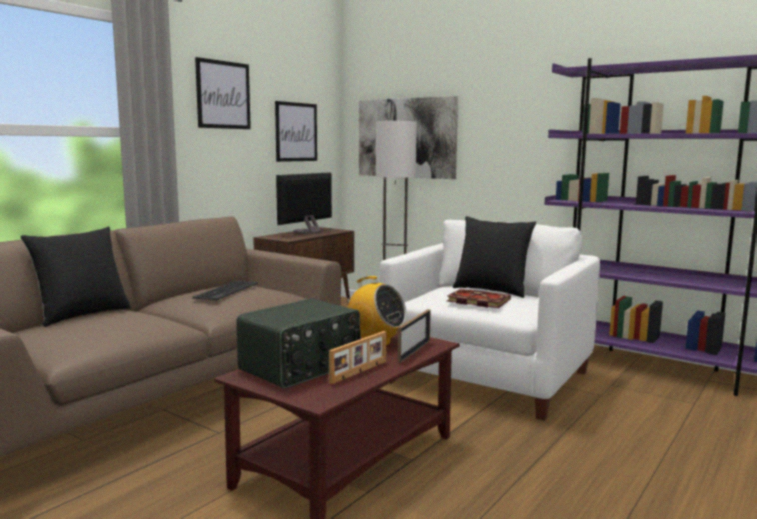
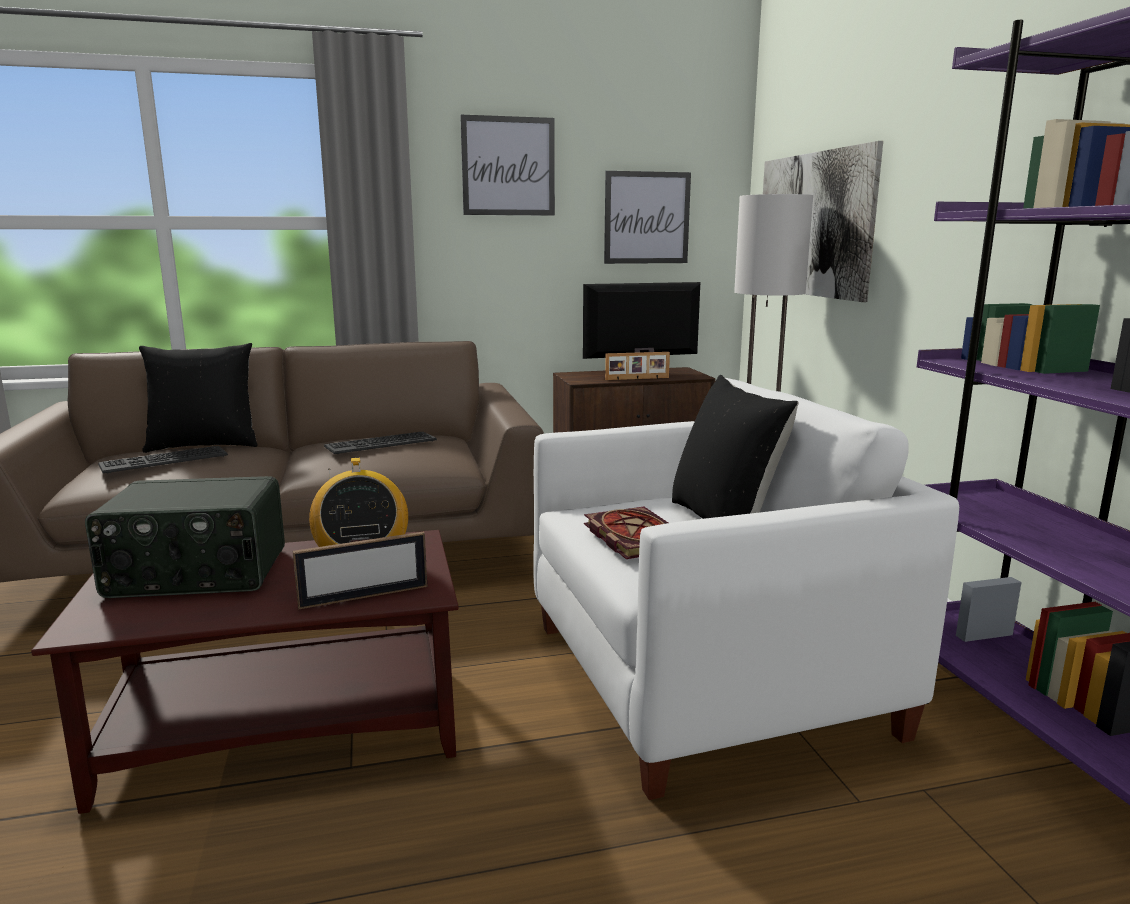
camera: 40 degrees right, 5 degrees up
(95, 325) = (164, 460): none -> keyboard
(360, 372) = (223, 605): picture frame -> picture frame (637, 379)

